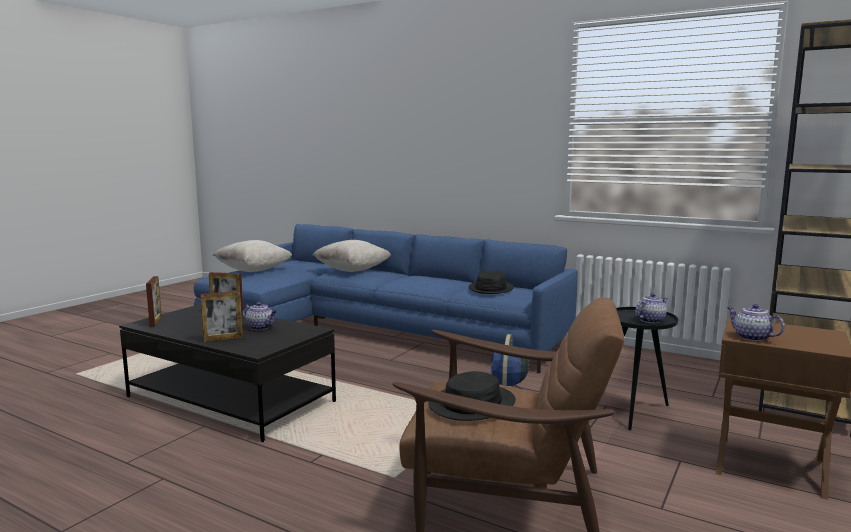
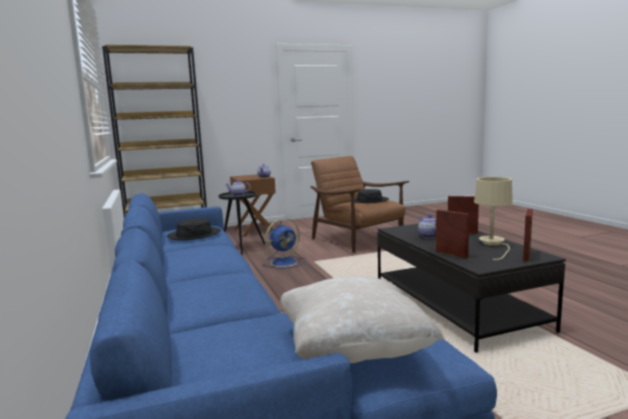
camera: 140 degrees left, 0 degrees up
(185, 328) = (493, 245): none -> beige table lamp
(352, 270) = (209, 298): beige pillow -> none

